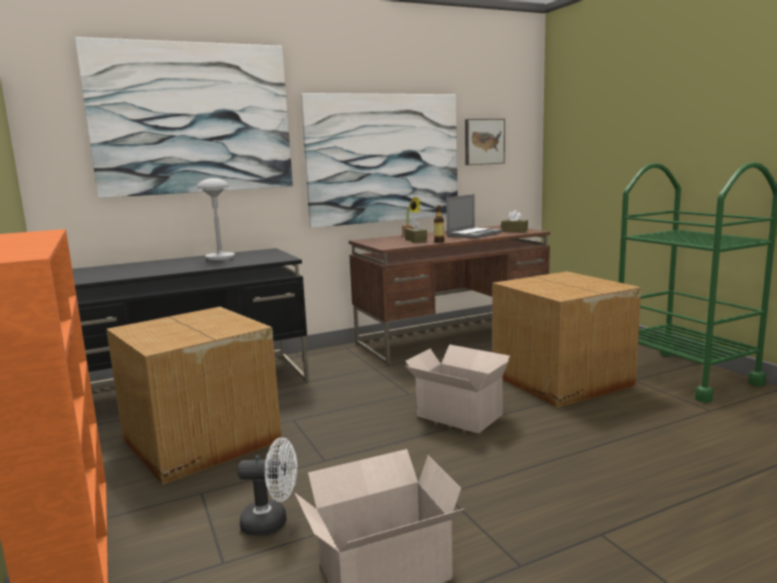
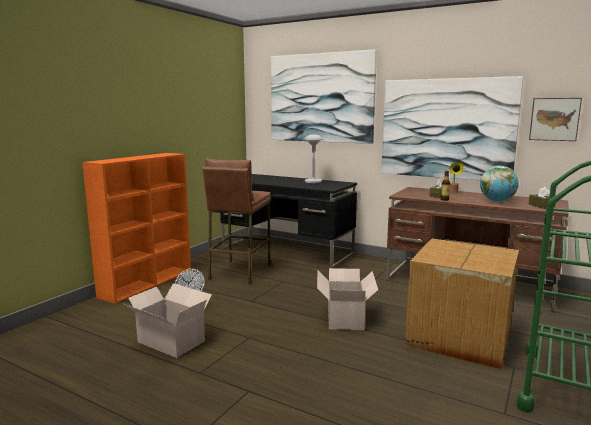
camera: 55 degrees right, 0 degrees up
(200, 441) = (239, 272): cardboard box -> brown stool
(474, 234) = (497, 201): laptop -> globe

